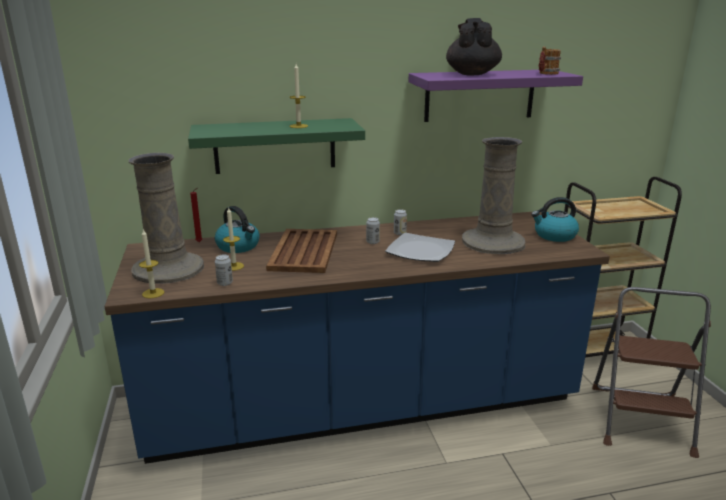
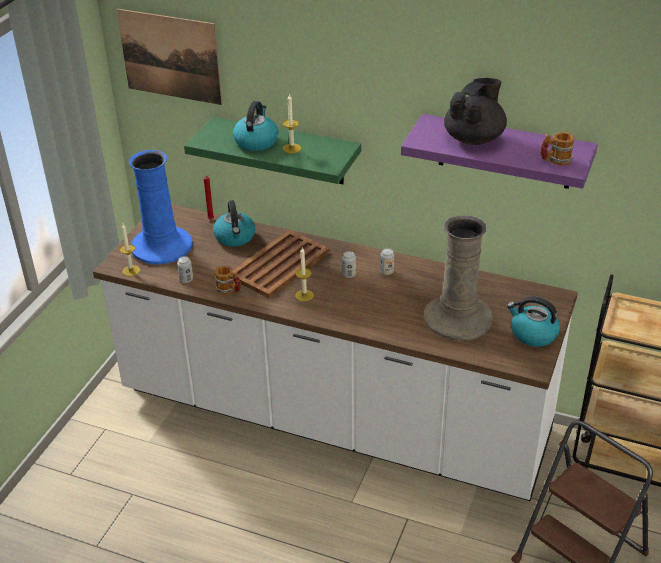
camera: 35 degrees right, 15 degrees up
(137, 63) = (170, 56): none -> picture
(169, 269) = (162, 246): beige vase -> blue vase
(234, 266) = (209, 262): candle -> candle (304, 295)
(258, 128) = (256, 141): none -> kettle
(279, 278) = (229, 290): none -> mug
(363, 405) = (333, 416): blue counter -> white counter
(421, 251) = (376, 303): plate -> none

